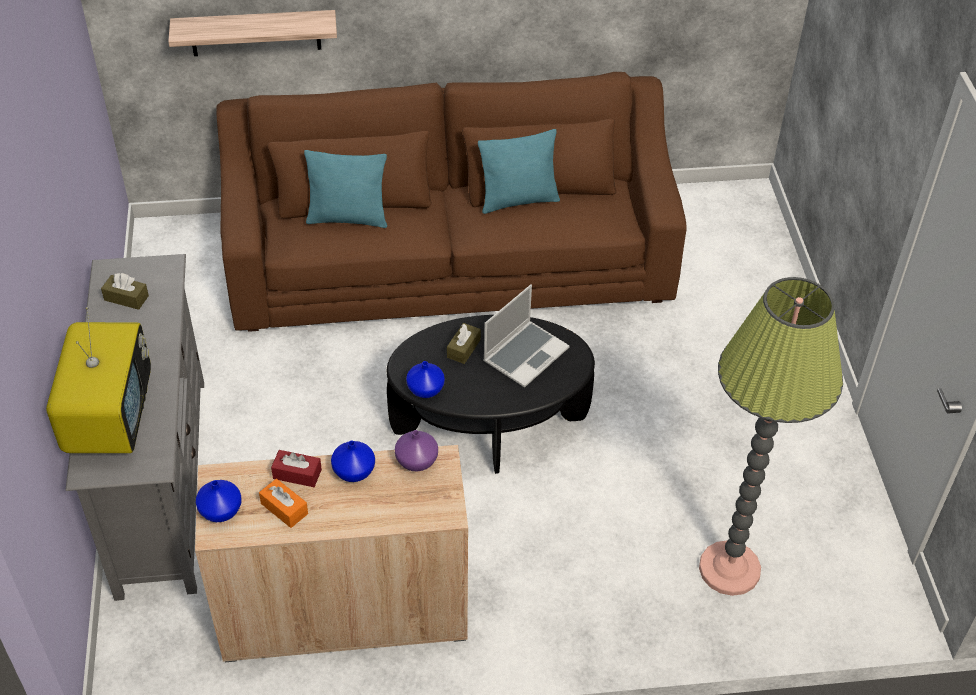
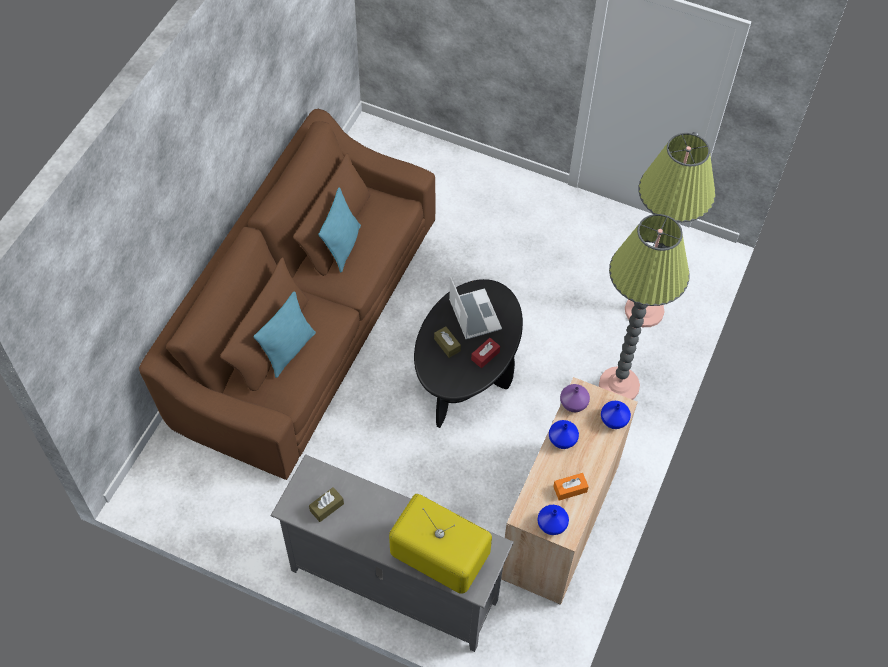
camera: 60 degrees left, 10 degrees up
(255, 33) = (141, 302): shelf -> none
(297, 474) = (546, 471): red tissue box -> red tissue box (485, 356)
(426, 390) = (468, 382): blue vase -> blue vase (614, 420)
(589, 590) = (619, 385): none -> floor lamp

